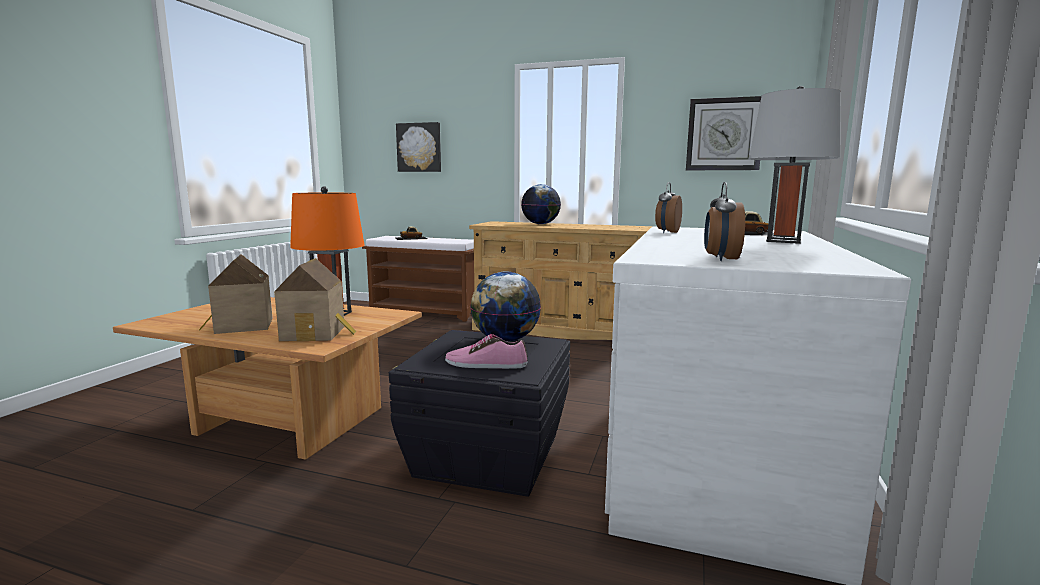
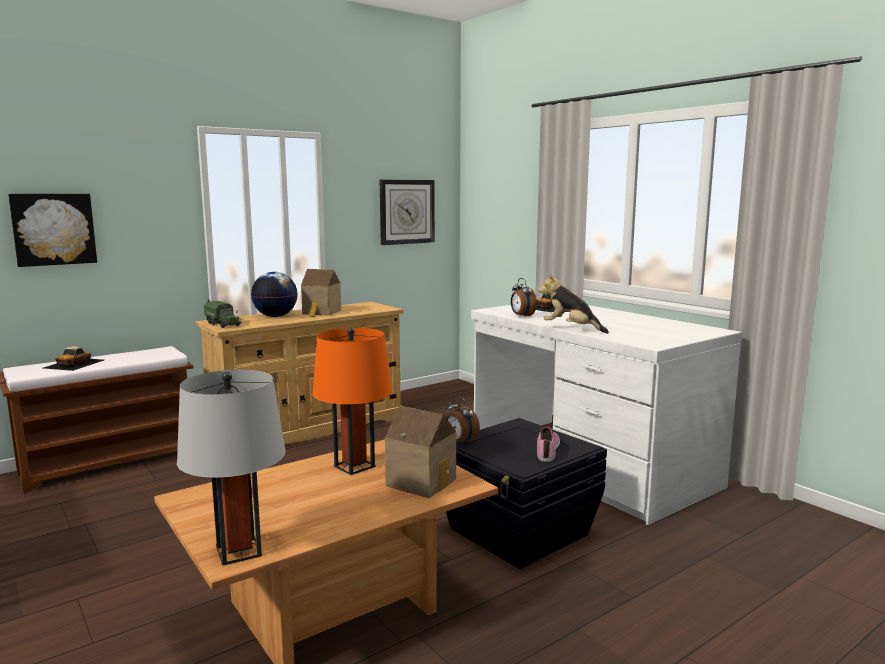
camera: 55 degrees left, 0 degrees up
(241, 326) = (338, 509): toy house -> toy house (321, 312)
(486, 364) = (548, 450): shoe -> shoe turned 150 degrees clockwise
(492, 223) = (223, 324): none -> toy truck
(505, 340) = (497, 432): globe -> none
(649, 241) = (571, 329): none -> plush toy
(720, 259) = (664, 336): alarm clock -> alarm clock (460, 442)
(783, 241) = (601, 313): grey table lamp -> grey table lamp (239, 551)

